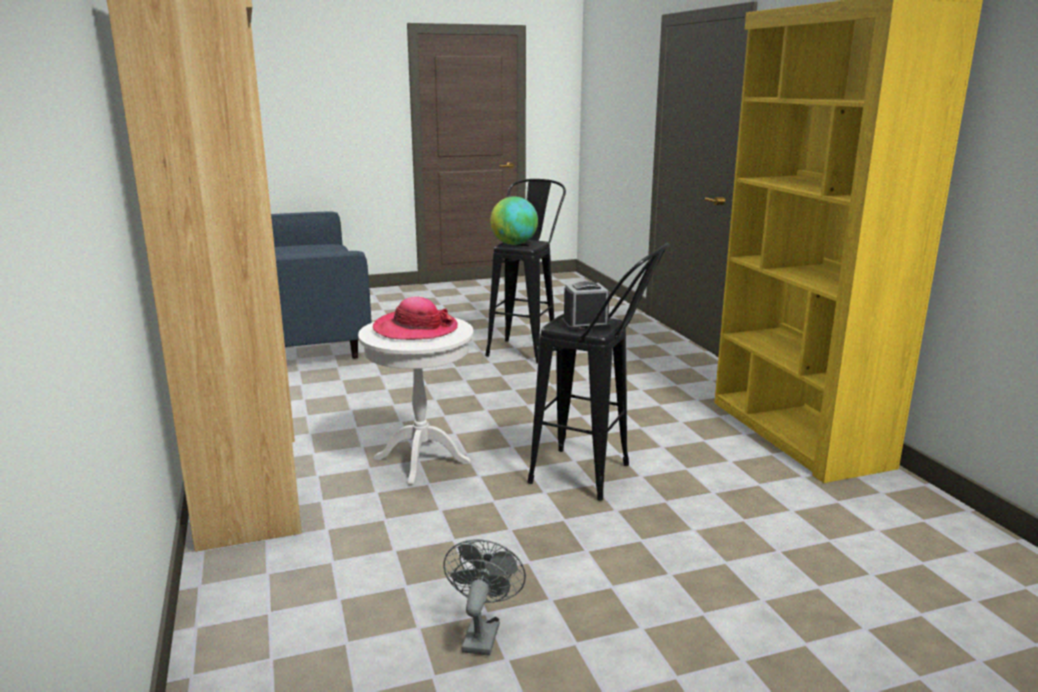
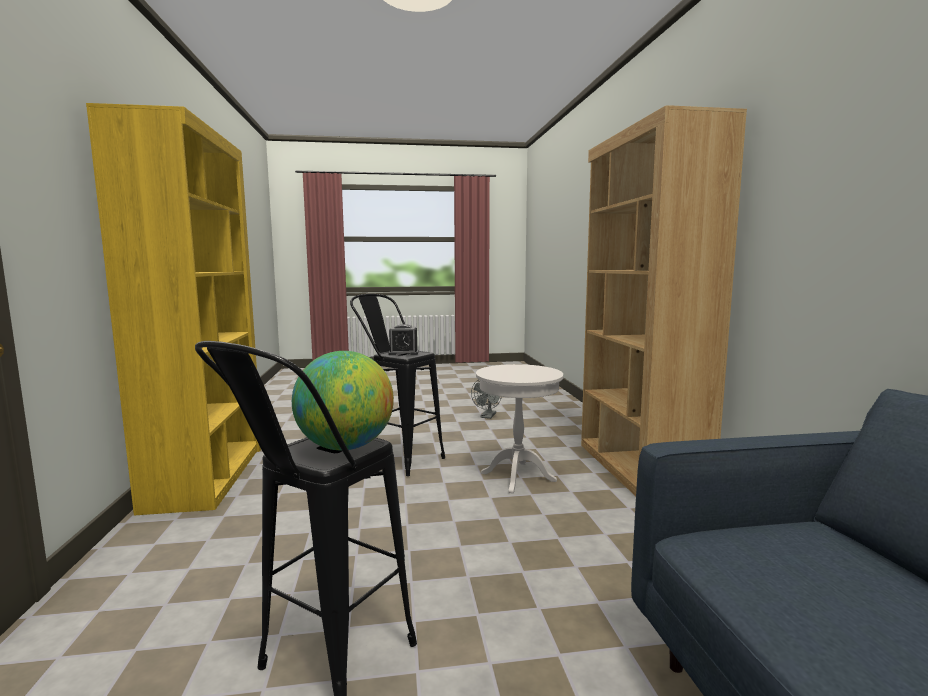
camera: 170 degrees left, 10 degrees down
(415, 329) = (519, 372): hat -> none

